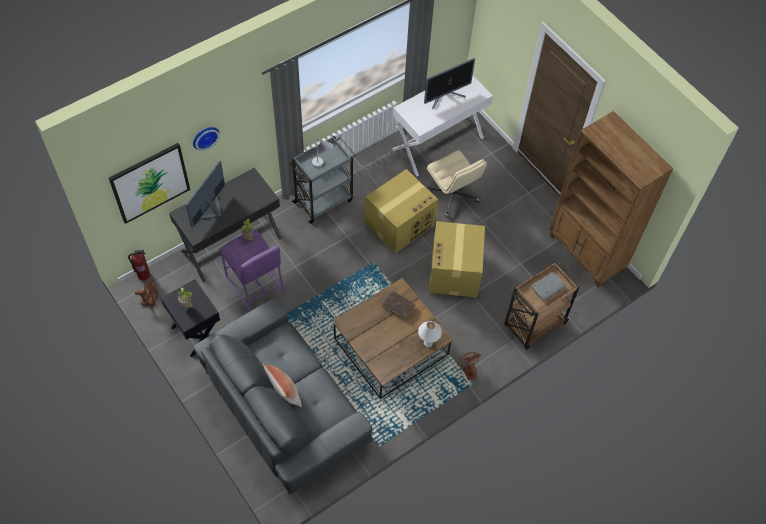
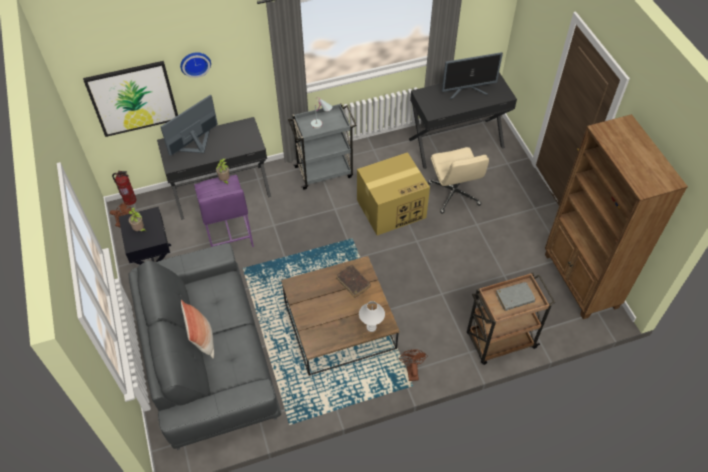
camera: 20 degrees right, 5 degrees down
(437, 142) = (456, 142): white desk -> black desk
(454, 272) = (431, 268): cardboard box -> none

